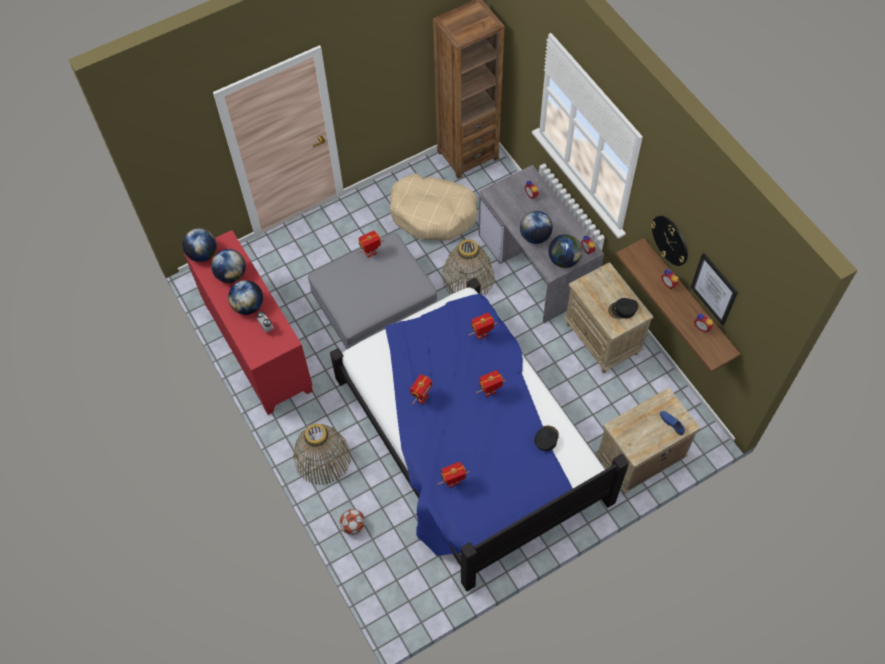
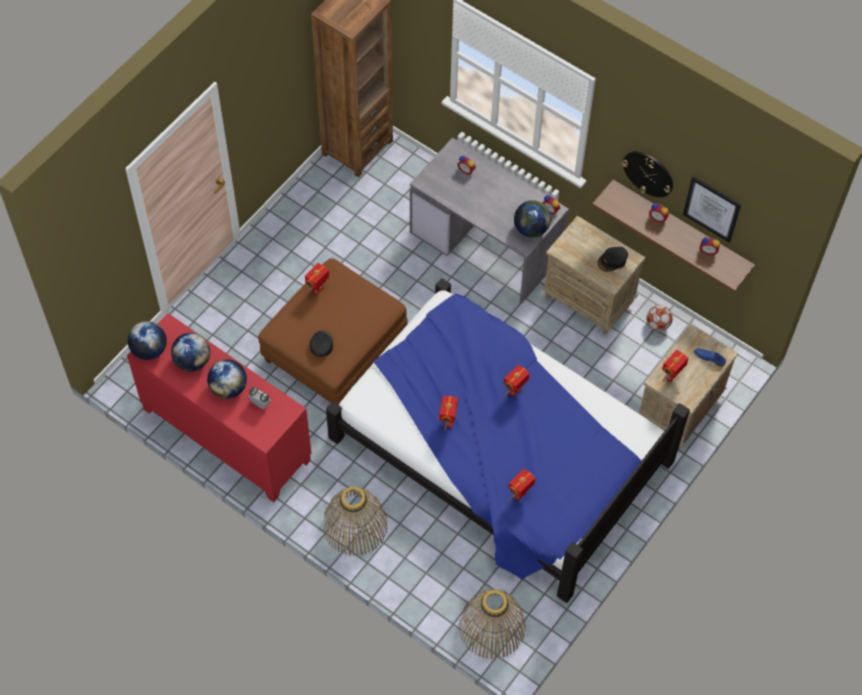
camera: 25 degrees left, 0 degrees up
(353, 526) = (421, 582): football -> football (657, 324)
(375, 307) = (335, 348): grey ottoman -> brown ottoman
(433, 214) = (349, 225): beige dog bed -> none
(468, 278) = (420, 282): basket -> basket (491, 627)
(482, 335) = (479, 336): toy robot -> toy robot (671, 377)
(535, 236) = (490, 214): globe -> none
(546, 439) = (591, 418): black cap -> black cap (321, 344)

